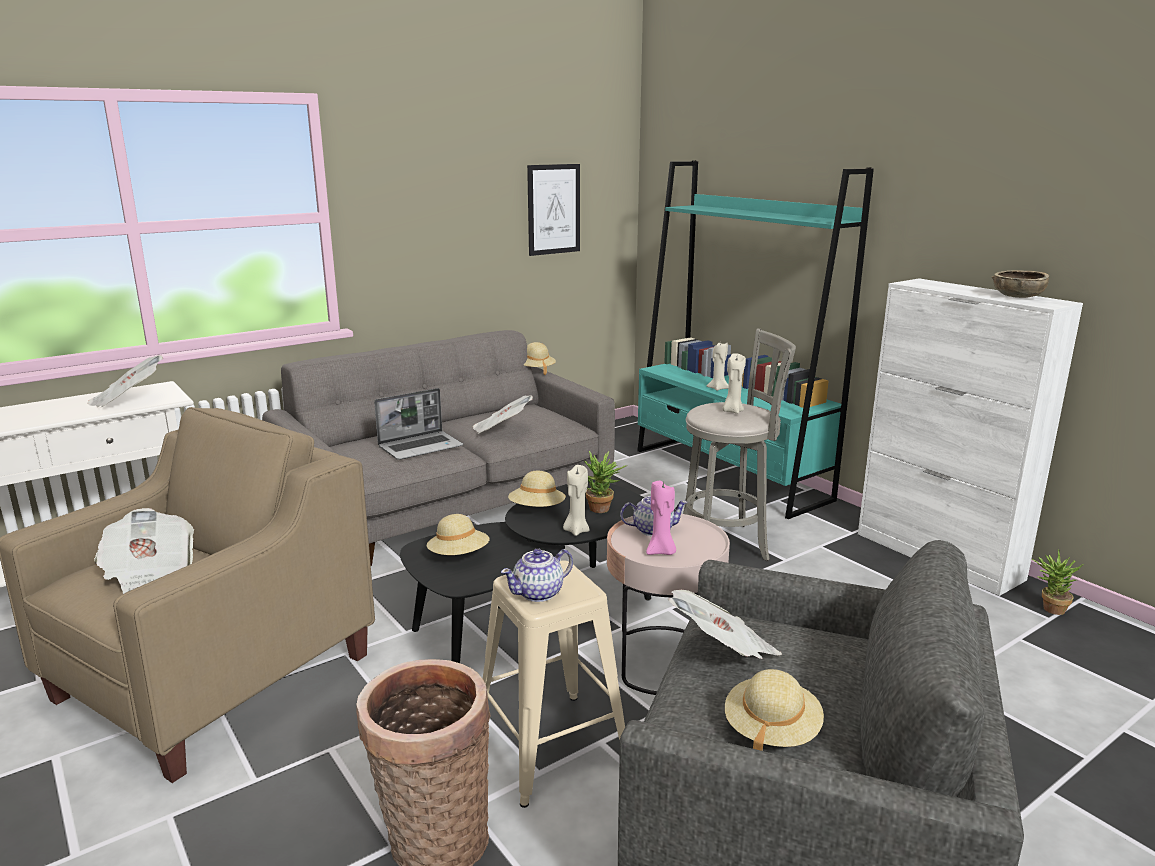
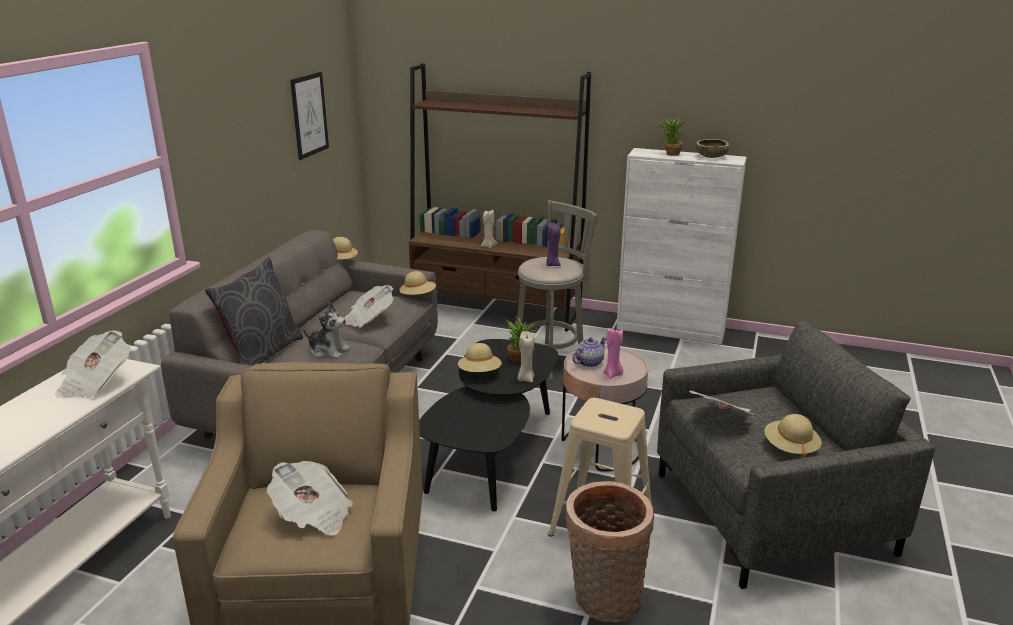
camera: 35 degrees left, 5 degrees up
(367, 435) = (262, 354): none -> grey pillow
(421, 447) = (328, 351): laptop -> plush toy
(459, 556) = (464, 423): beige hat -> beige hat (418, 296)
(539, 593) = (610, 422): teapot -> none
(730, 474) = (496, 309): turquoise bookcase -> brown bookcase
(732, 411) = (552, 264): beige candle -> purple candle
(1049, 608) = (749, 344): potted plant -> potted plant (670, 154)

